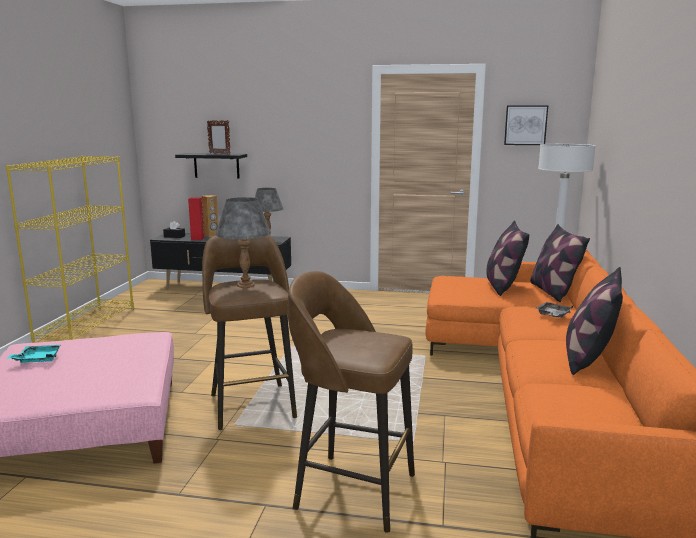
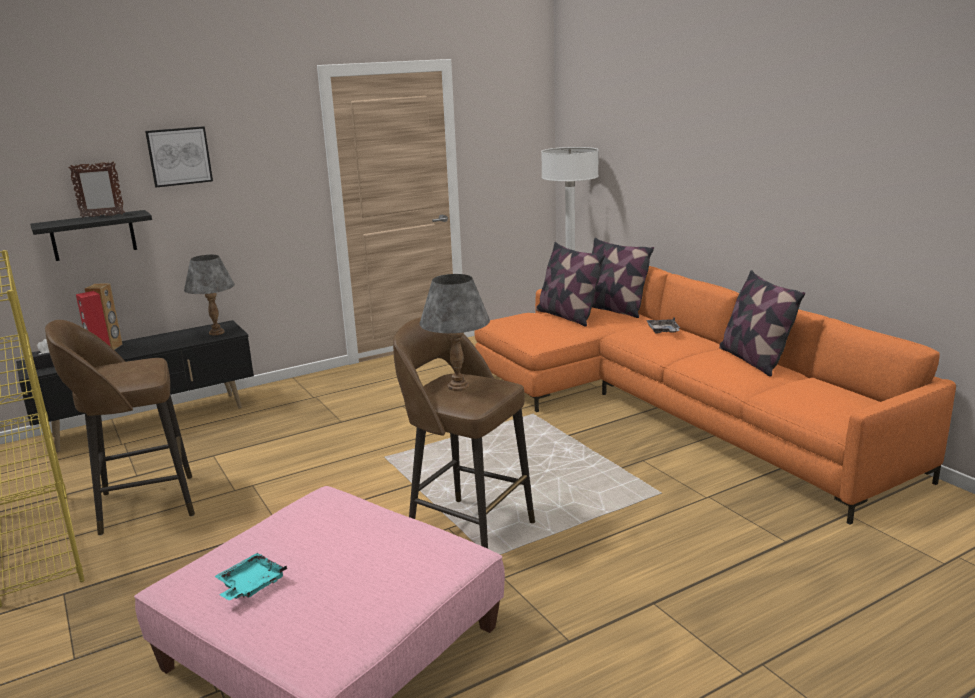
camera: 40 degrees left, 5 degrees up
(352, 490) = (689, 553): brown stool -> brown stool (143, 505)
(525, 125) = (498, 129): picture -> picture (179, 156)

